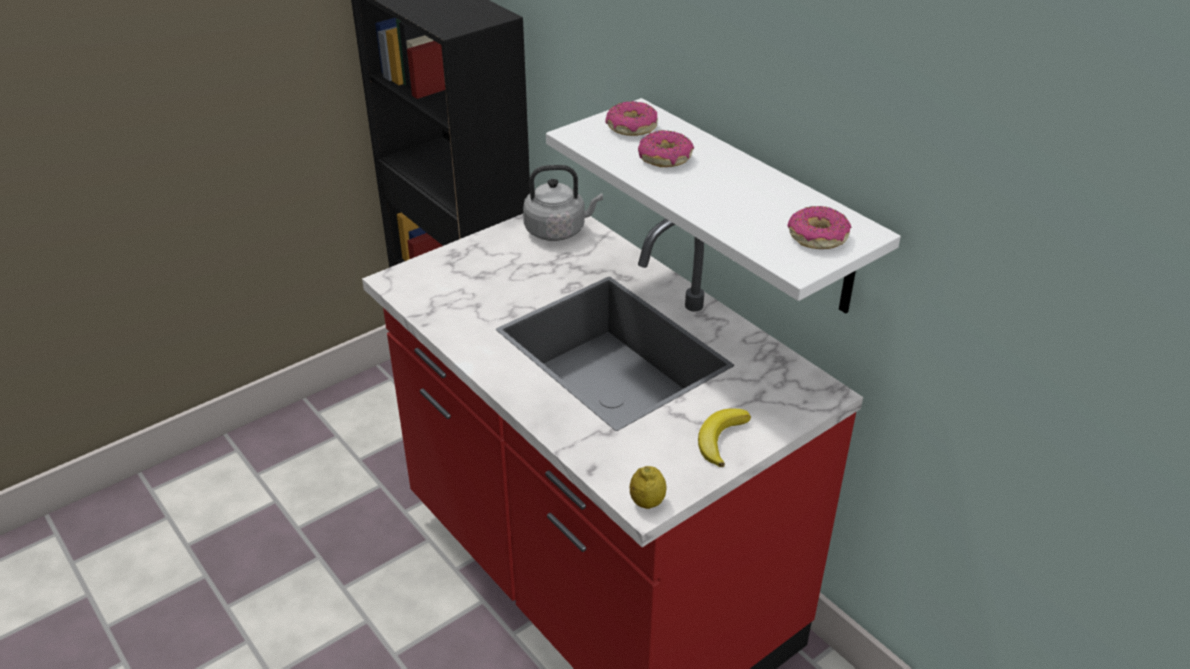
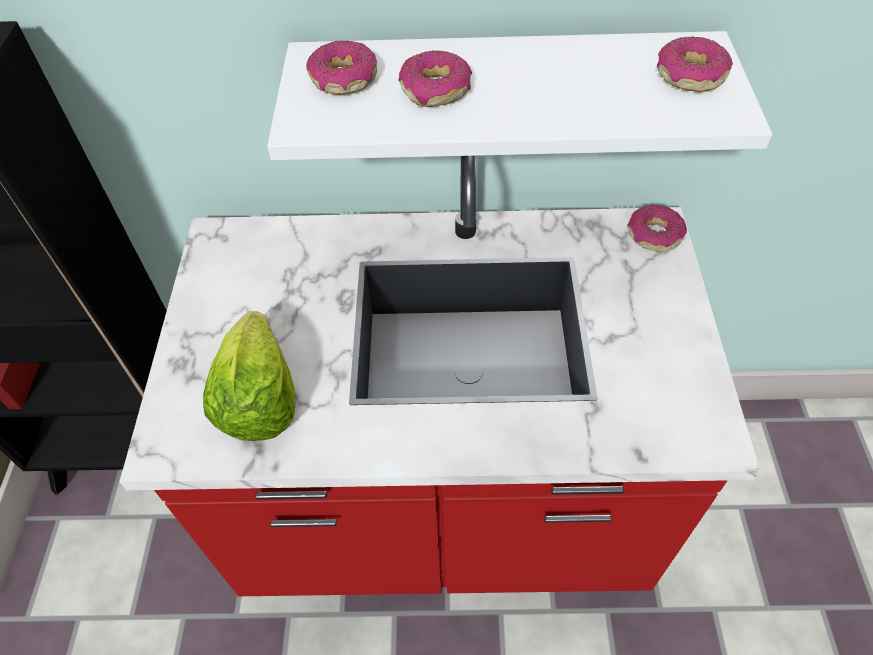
camera: 50 degrees left, 15 degrees up
(461, 294) = (259, 400): none -> lettuce
(558, 230) = (243, 254): grey kettle -> none
(647, 502) = (717, 438): lemon -> none
(720, 439) = (667, 329): banana -> none
(810, 395) = (654, 235): none -> donut

